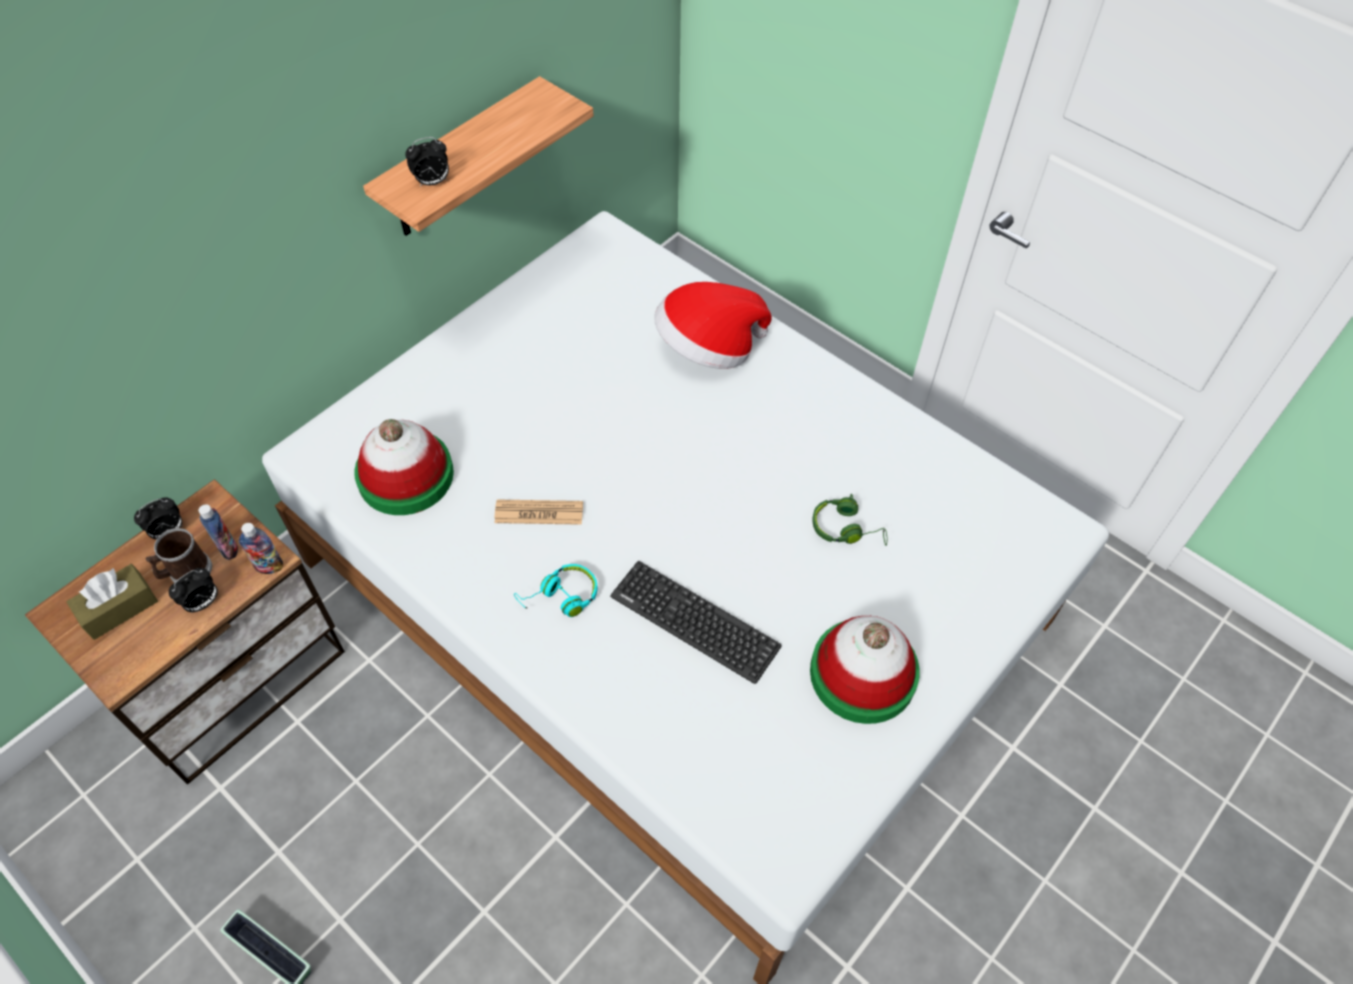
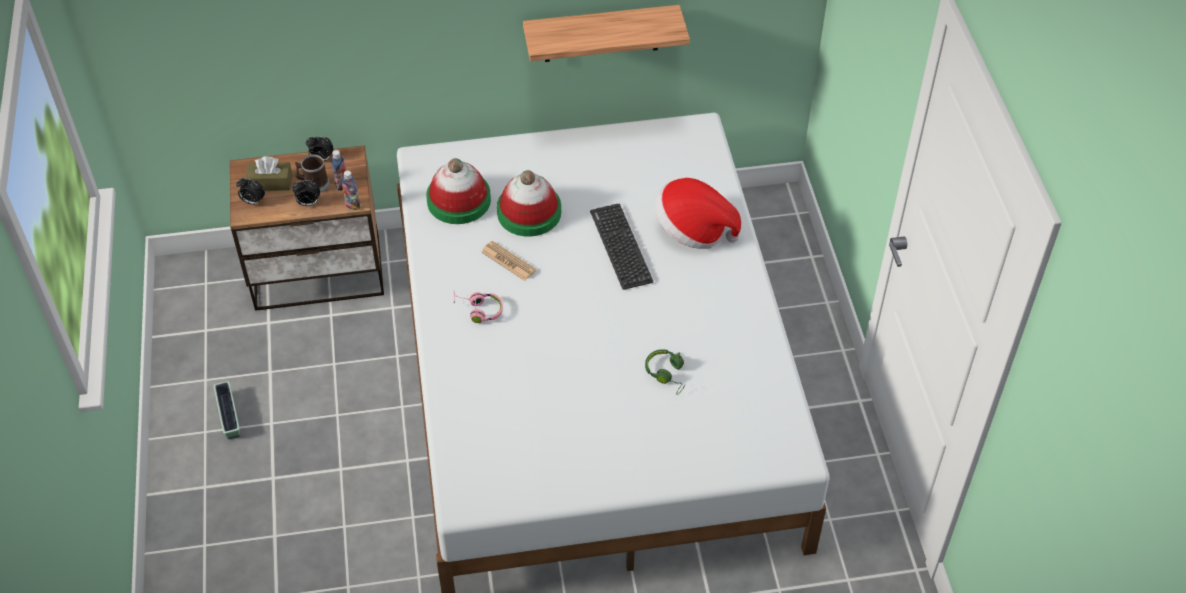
camera: 40 degrees right, 5 degrees down
(432, 182) = (559, 37): alarm clock -> alarm clock (252, 202)
(561, 597) = (478, 310): turquoise headphones -> pink headphones
(694, 621) = (534, 365): keyboard -> keyboard (621, 246)
(863, 674) = (596, 448): hat -> hat (529, 212)

